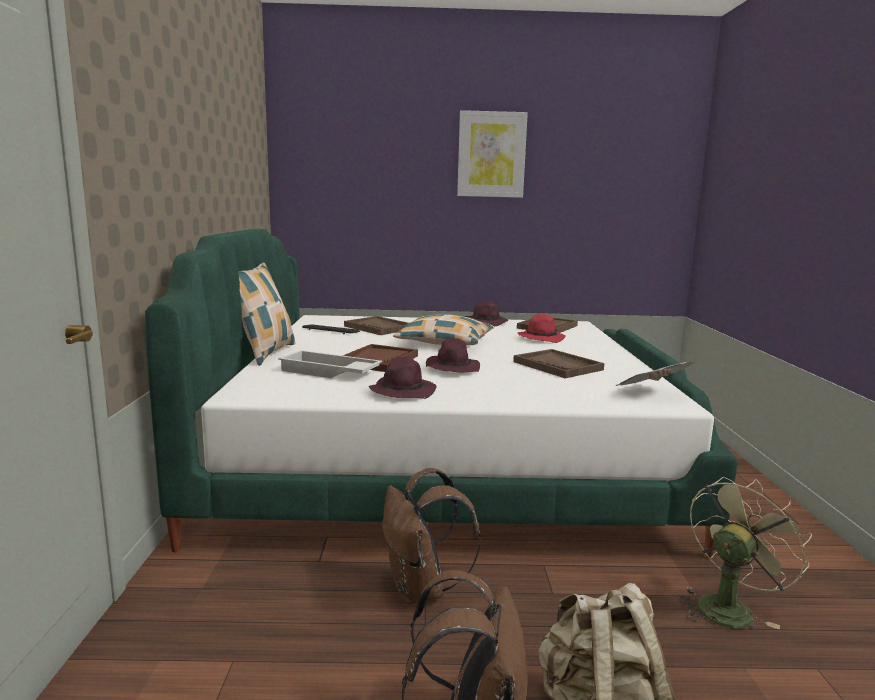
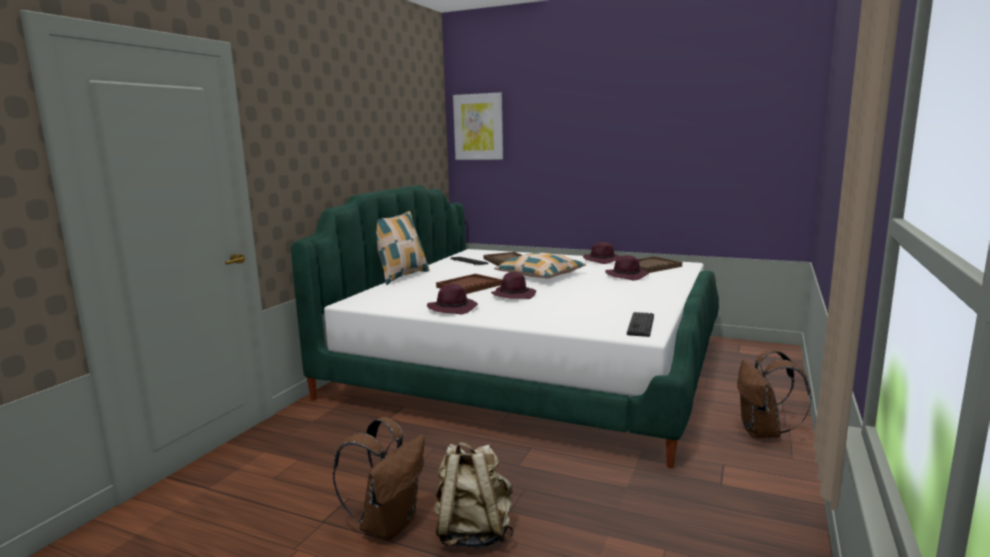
camera: 25 degrees right, 0 degrees up
(328, 372) = (424, 292): white tray -> none
(421, 590) = (433, 446): brown backpack -> brown backpack (763, 432)
(491, 154) = (615, 115): picture -> picture (478, 127)
(541, 338) = (627, 276): red hat -> purple hat
(558, 366) = (600, 299): brown tray -> none
(651, 393) = (641, 325): newspaper -> keyboard
(728, 606) = (643, 499): green fan -> none

